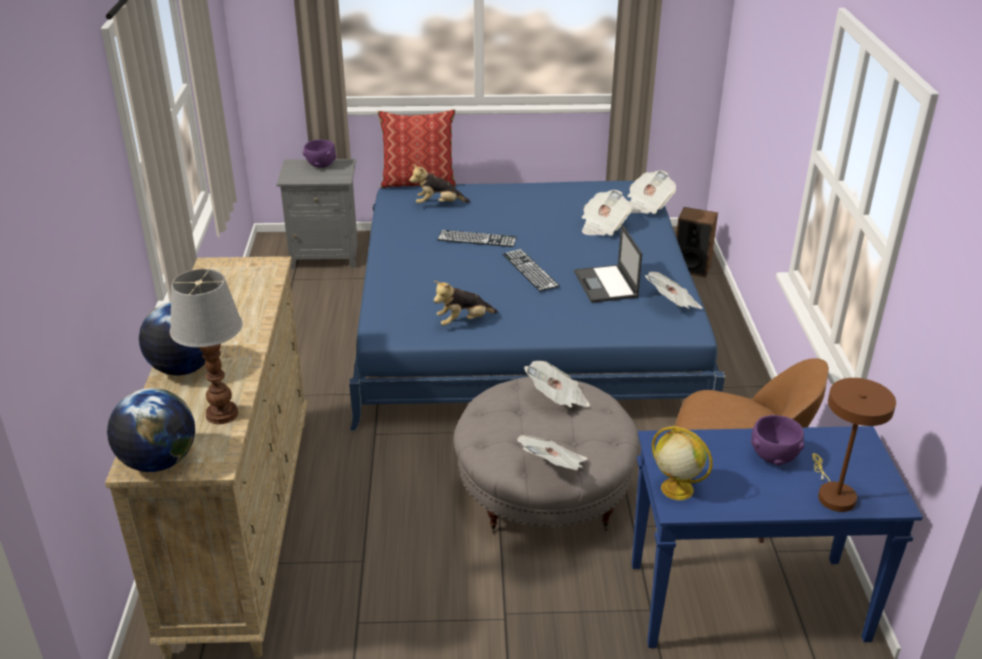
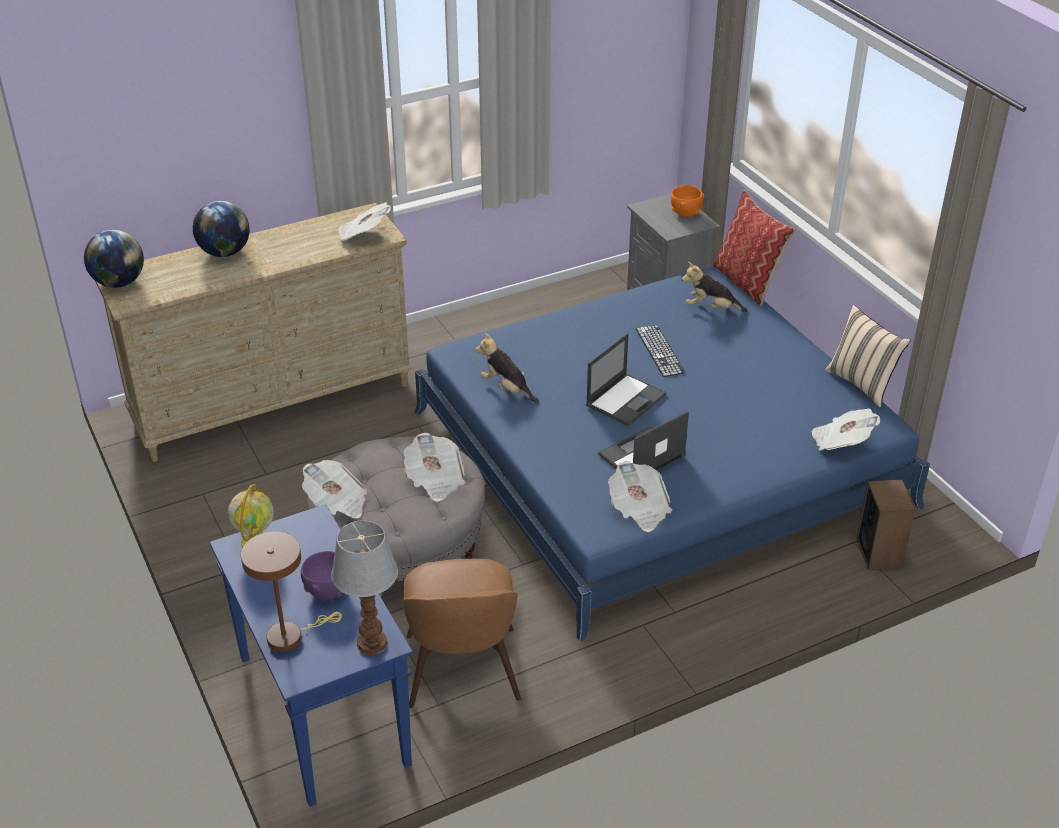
camera: 65 degrees right, 5 degrees up
(221, 414) = (179, 286): table lamp -> table lamp (371, 643)
(321, 165) = (685, 213): purple bowl -> orange bowl
(438, 204) = (711, 308): plush toy -> plush toy turned 45 degrees counterclockwise
(530, 270) = (626, 399): keyboard -> laptop
(586, 179) = (862, 383): none -> beige pillow
(603, 226) = (763, 423): newspaper -> newspaper (363, 235)

